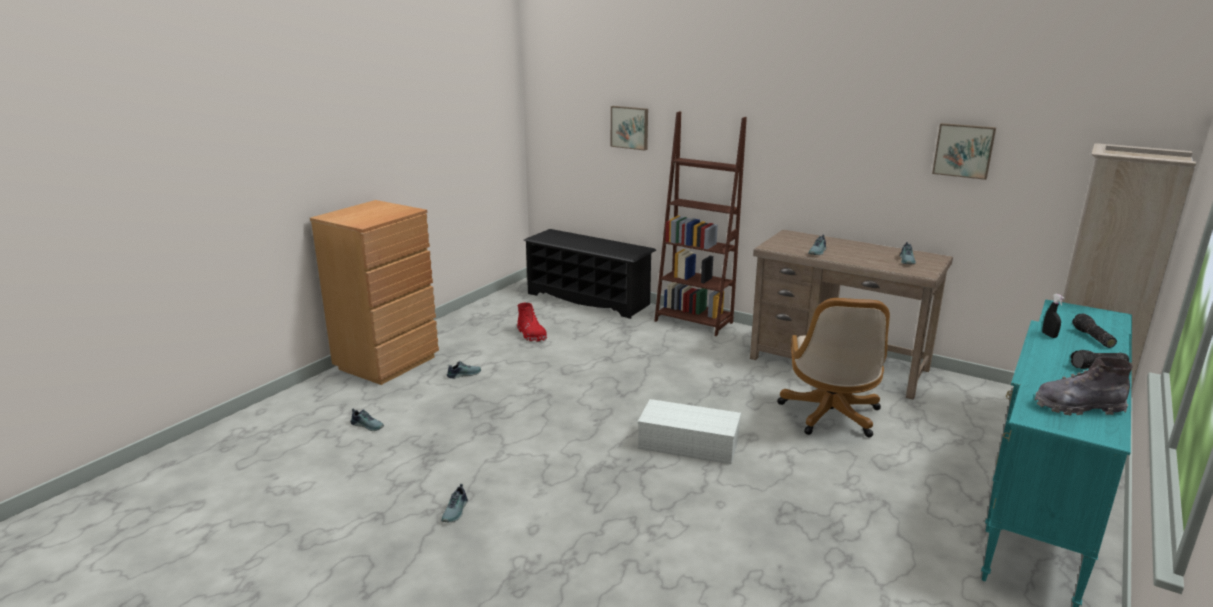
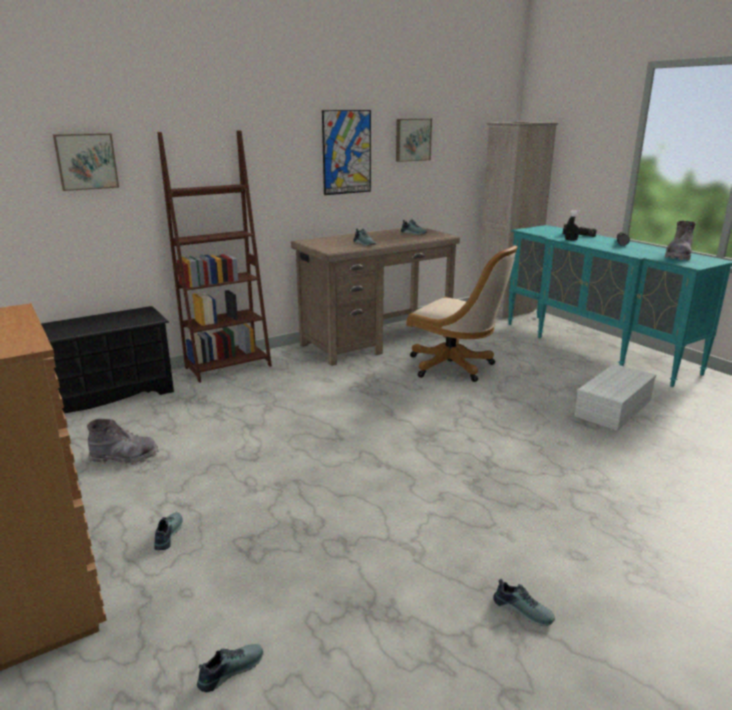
camera: 65 degrees left, 0 degrees up
(531, 335) = (124, 457): red boot -> grey boot
(690, 444) = (459, 430): white storage box -> white storage box (613, 407)
(864, 152) = (347, 152): none -> picture

